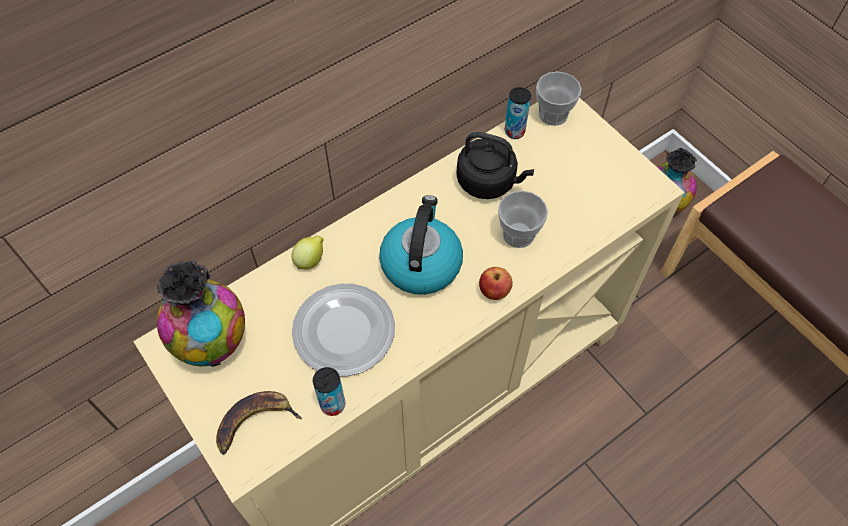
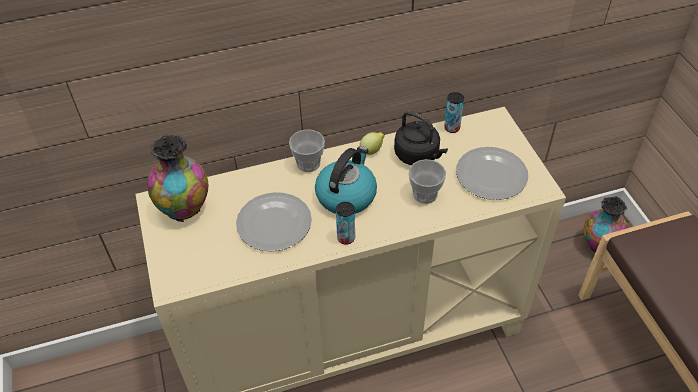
camera: 20 degrees right, 10 degrees down
(255, 421) = (190, 262): banana -> none
(310, 260) = (271, 174): lemon -> lemon (372, 151)
(332, 404) = (246, 267): can -> can (346, 238)
(494, 291) = (391, 226): apple -> none
(553, 114) = (486, 123): cup -> cup (308, 163)
(588, 186) = (492, 176): none -> plate

